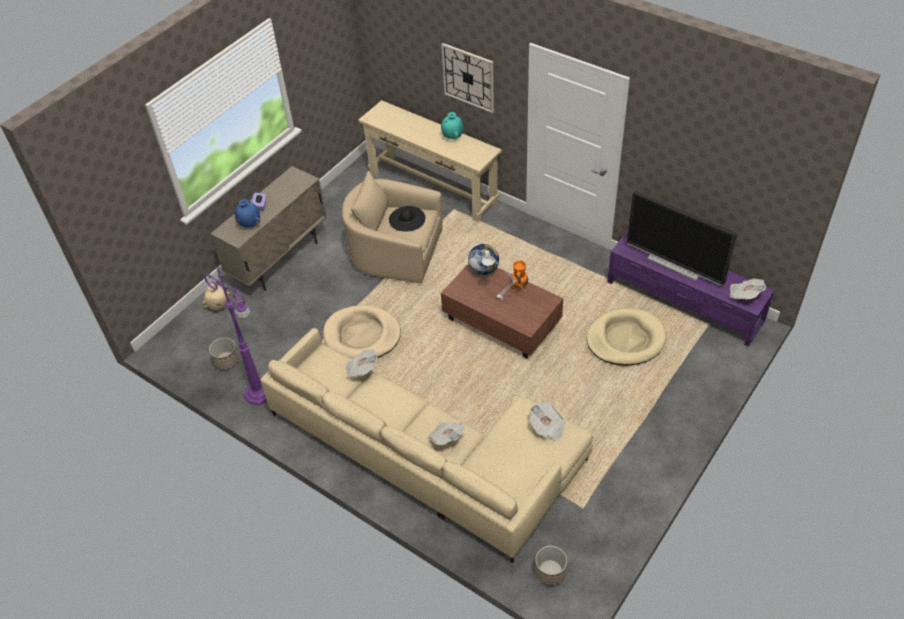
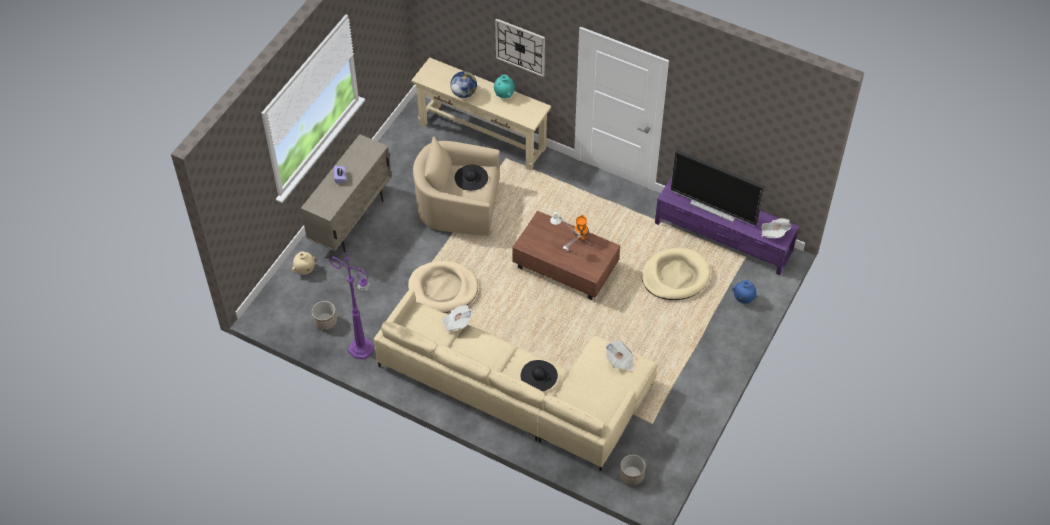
camera: 10 degrees left, 5 degrees up
(249, 224) = (335, 197): blue vase -> blue vase (743, 299)
(446, 437) = (539, 375): newspaper -> black hat
(483, 269) = (547, 222): globe -> globe (463, 93)

